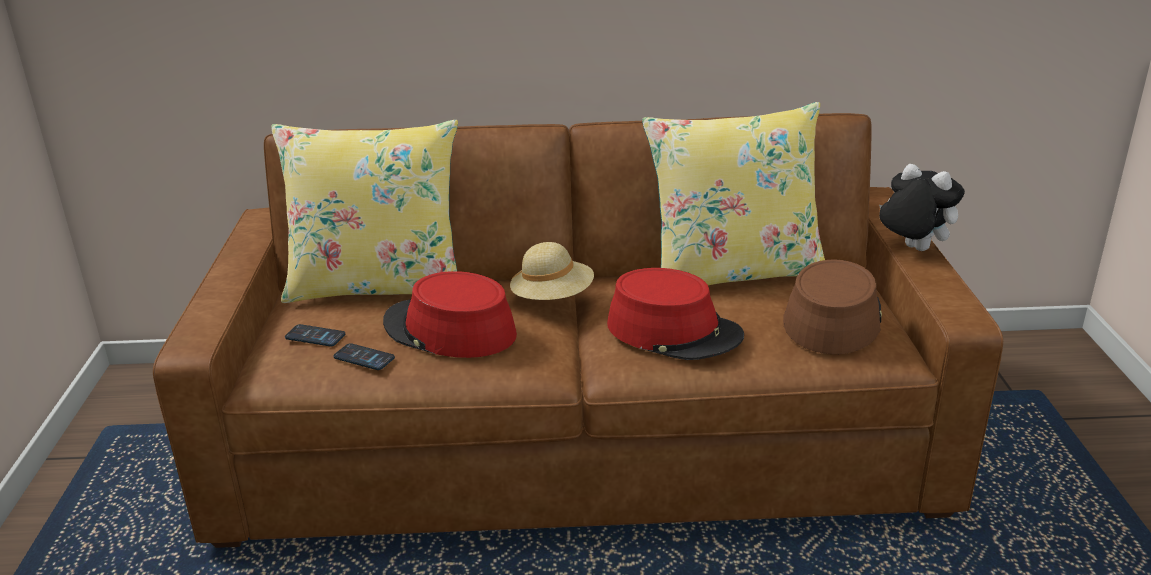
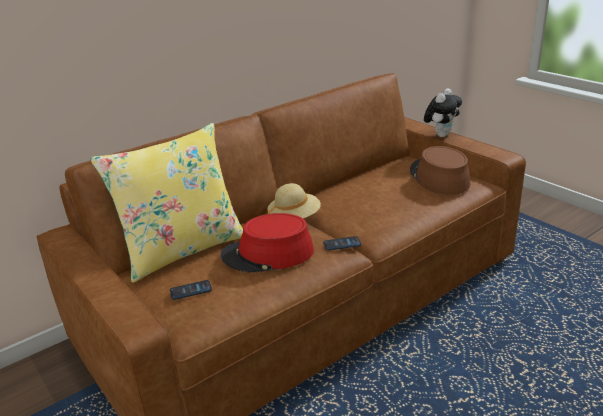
camera: 35 degrees left, 0 degrees up
(364, 358) = (241, 288): phone -> phone (342, 244)
(674, 331) = (381, 209): red hat -> none
(733, 273) = (364, 174): yellow pillow -> none
(912, 249) = (441, 135): plush toy -> plush toy turned 120 degrees clockwise

